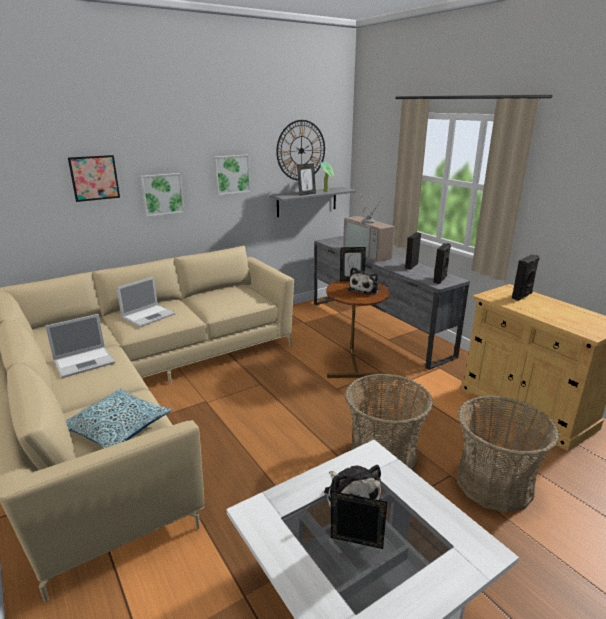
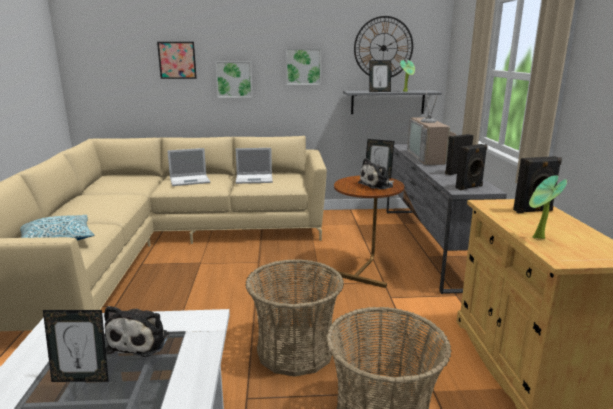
camera: 30 degrees right, 5 degrees down
(85, 361) = (105, 199): laptop -> laptop (255, 179)
(355, 547) = (82, 378): picture frame -> picture frame turned 135 degrees clockwise
(558, 320) = (538, 238): none -> potted plant

